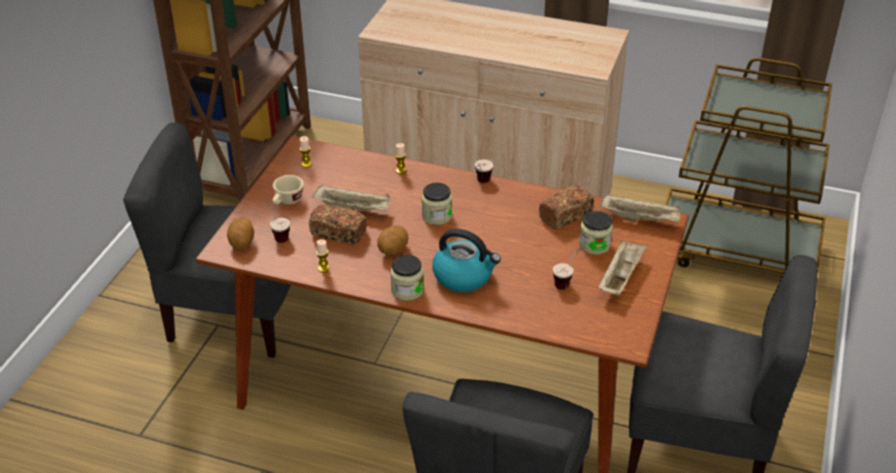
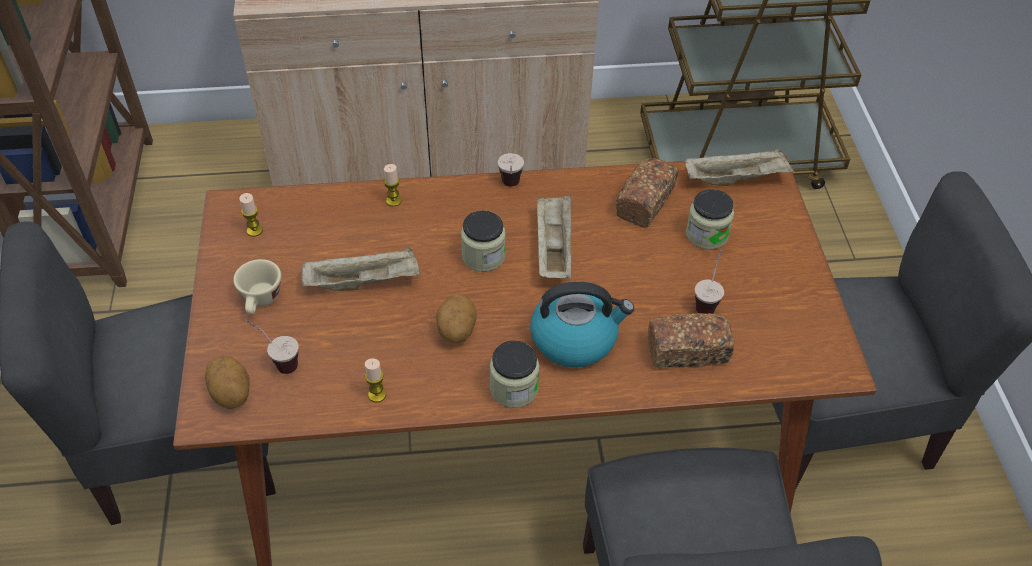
camera: 25 degrees left, 10 degrees up
(338, 233) = (365, 328): bread -> bread (687, 351)
(620, 277) = (766, 272): beige tray -> beige tray (553, 248)

